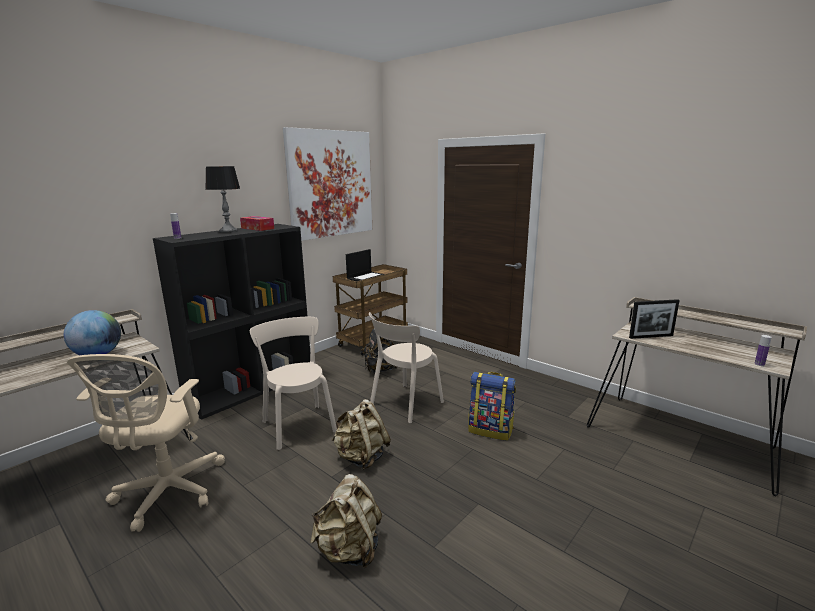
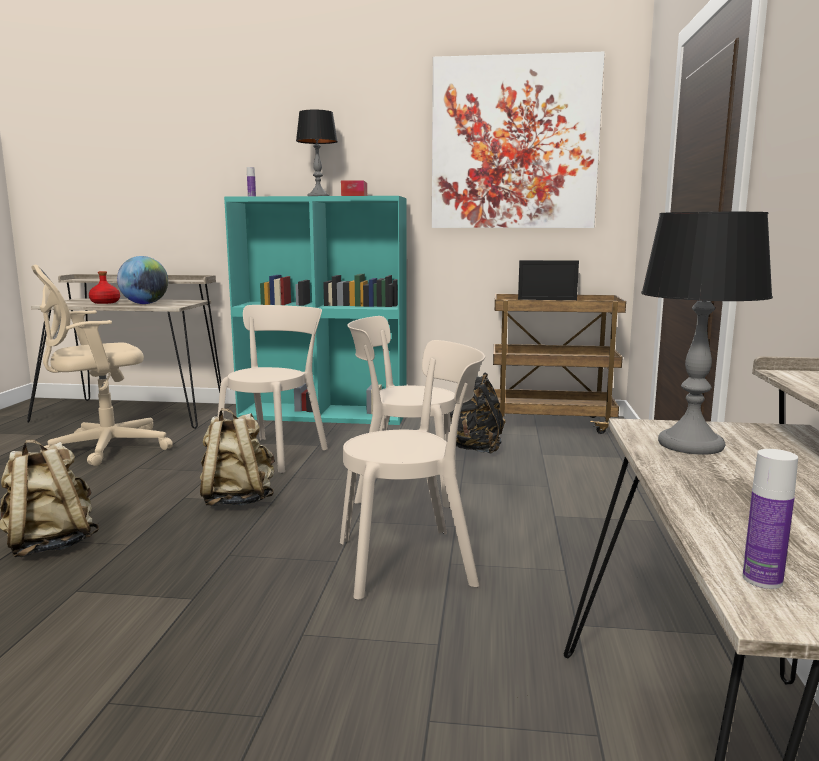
camera: 55 degrees right, 5 degrees down
(41, 368) = (105, 302): none -> red bottle
(252, 387) = (325, 414): black bookcase -> turquoise bookcase
(491, 430) = (413, 561): backpack -> beige chair
(651, 336) = (691, 445): picture frame -> table lamp

